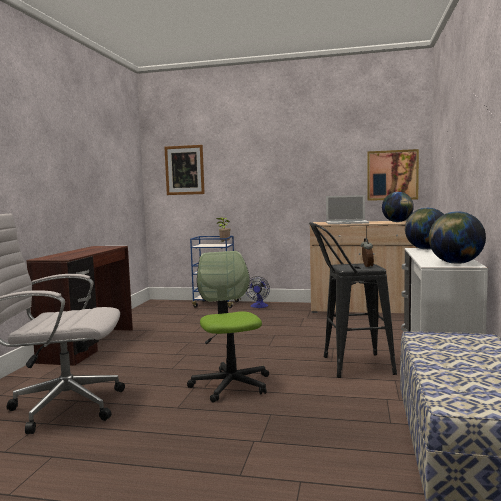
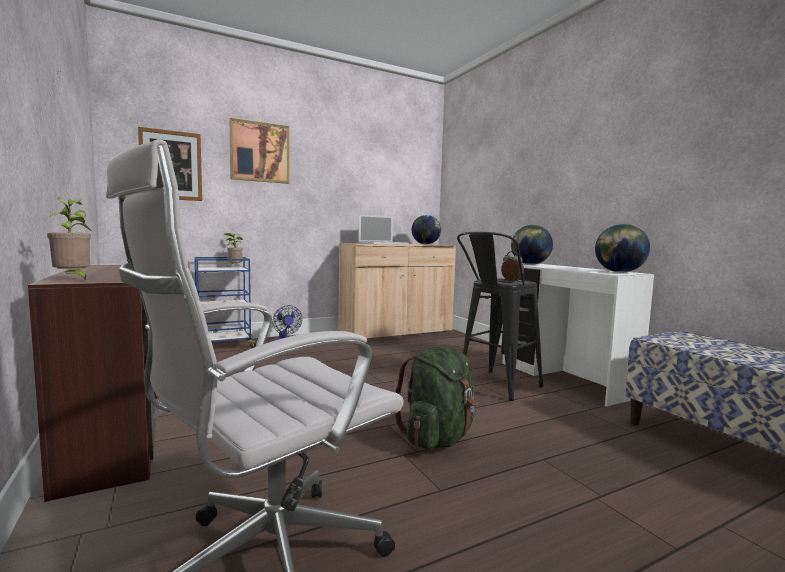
camera: 40 degrees left, 0 degrees up
(48, 257) = (73, 279): none -> potted plant
(231, 385) = (438, 438): office chair -> green backpack
(392, 175) = (410, 199): picture -> picture (259, 152)

